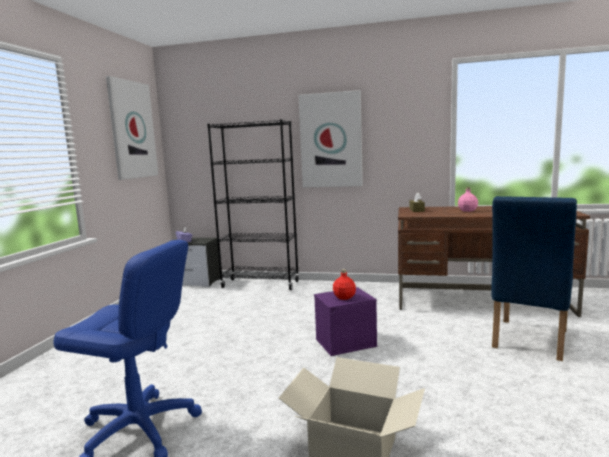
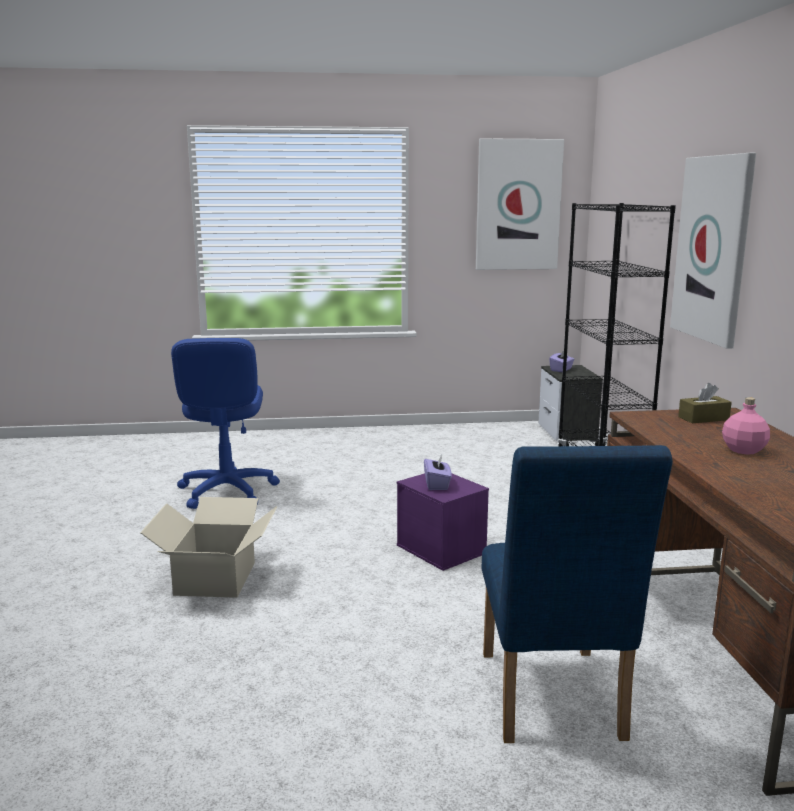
camera: 70 degrees right, 5 degrees up
(344, 297) = (437, 484): red bottle -> purple tissue box
(528, 341) = (551, 703): blue chair -> blue chair turned 105 degrees counterclockwise

